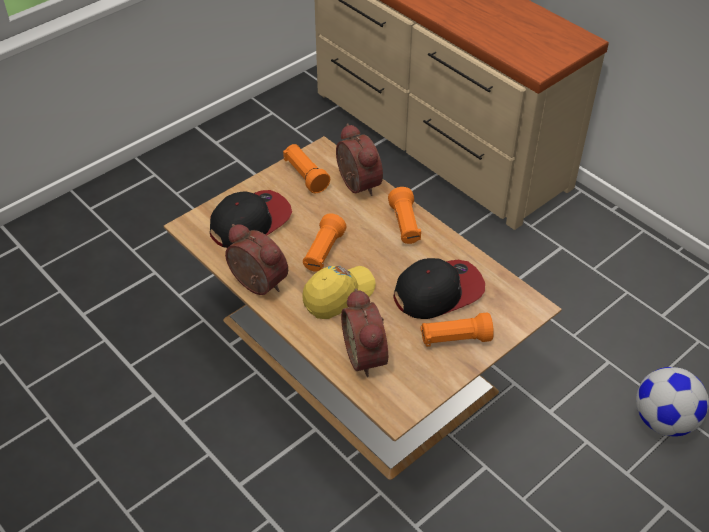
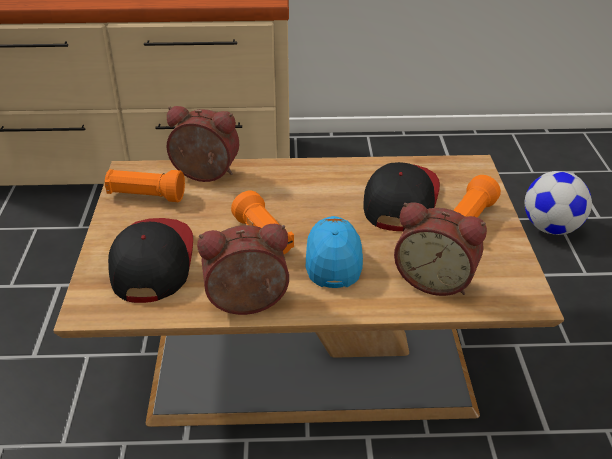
camera: 50 degrees left, 10 degrees down
(338, 295) = (333, 257): yellow cap -> blue cap
(405, 225) = (295, 176): orange flashlight -> none

